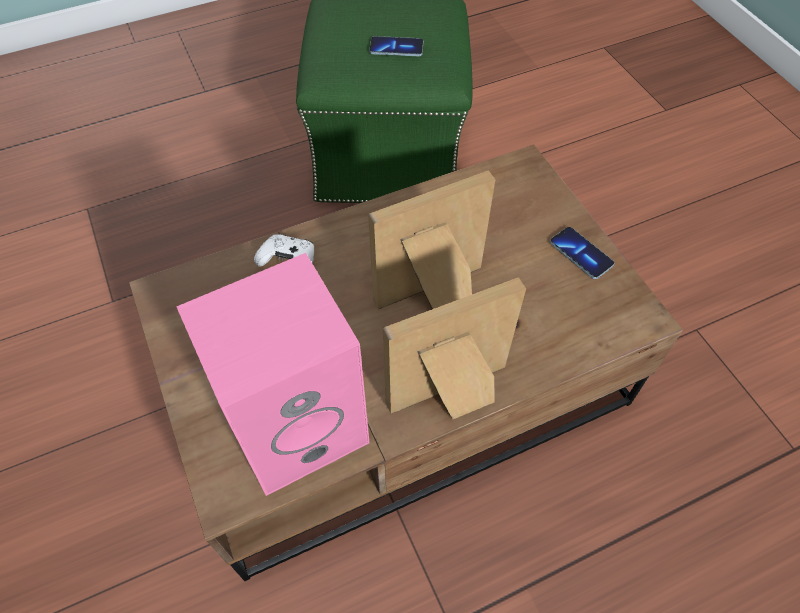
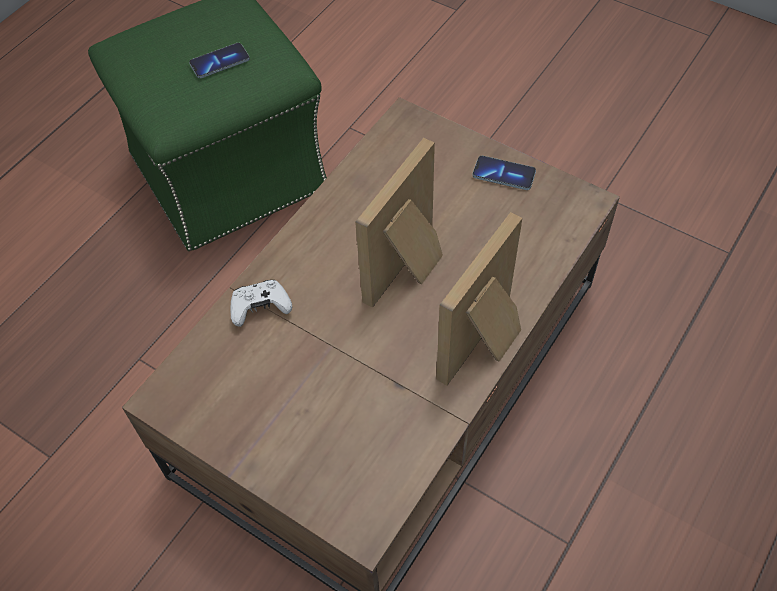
camera: 30 degrees left, 0 degrees up
(300, 423) = (379, 436): pink speaker -> none

